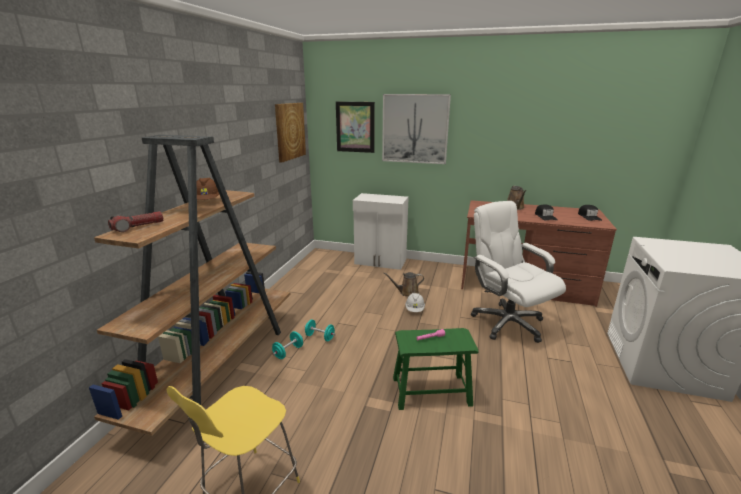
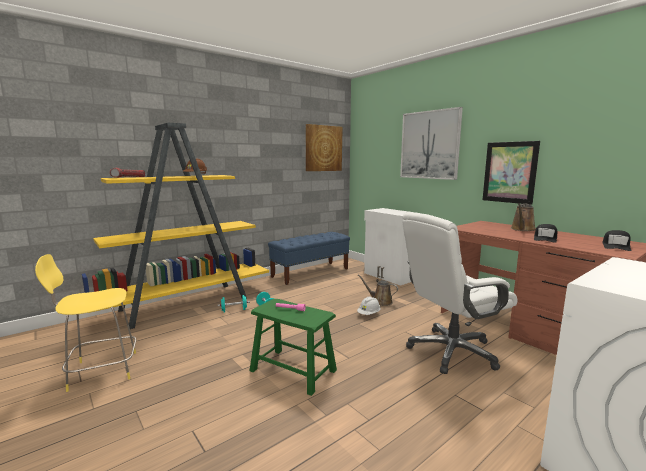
camera: 35 degrees right, 10 degrees down
(219, 365) = (187, 304): brown bookcase -> yellow bookcase
(303, 278) = (310, 272): none -> blue bench
(355, 127) = (382, 146): picture -> picture (509, 172)
(507, 323) = (451, 352): white office chair -> white office chair turned 120 degrees counterclockwise

